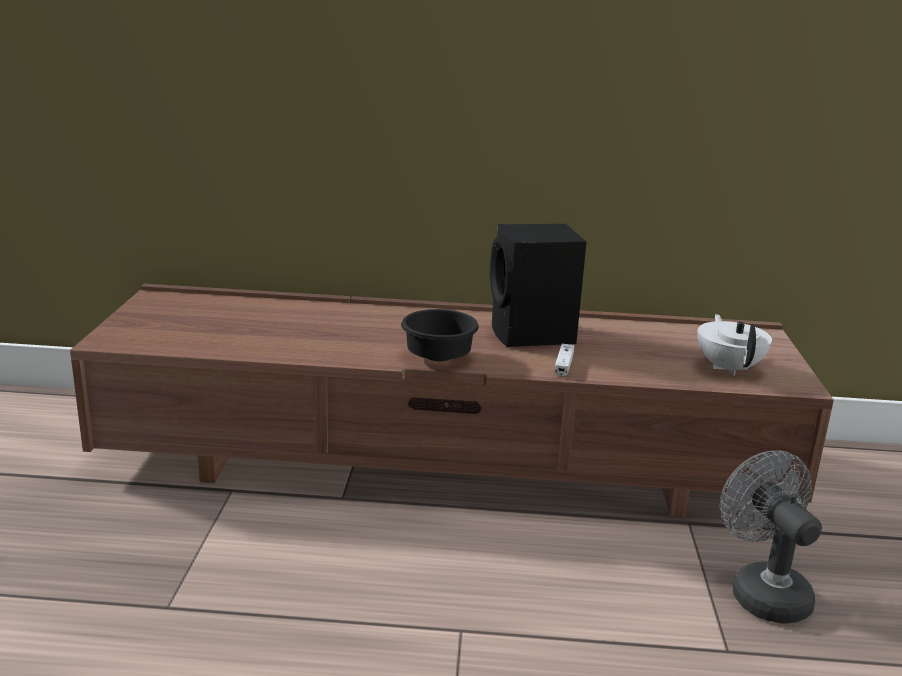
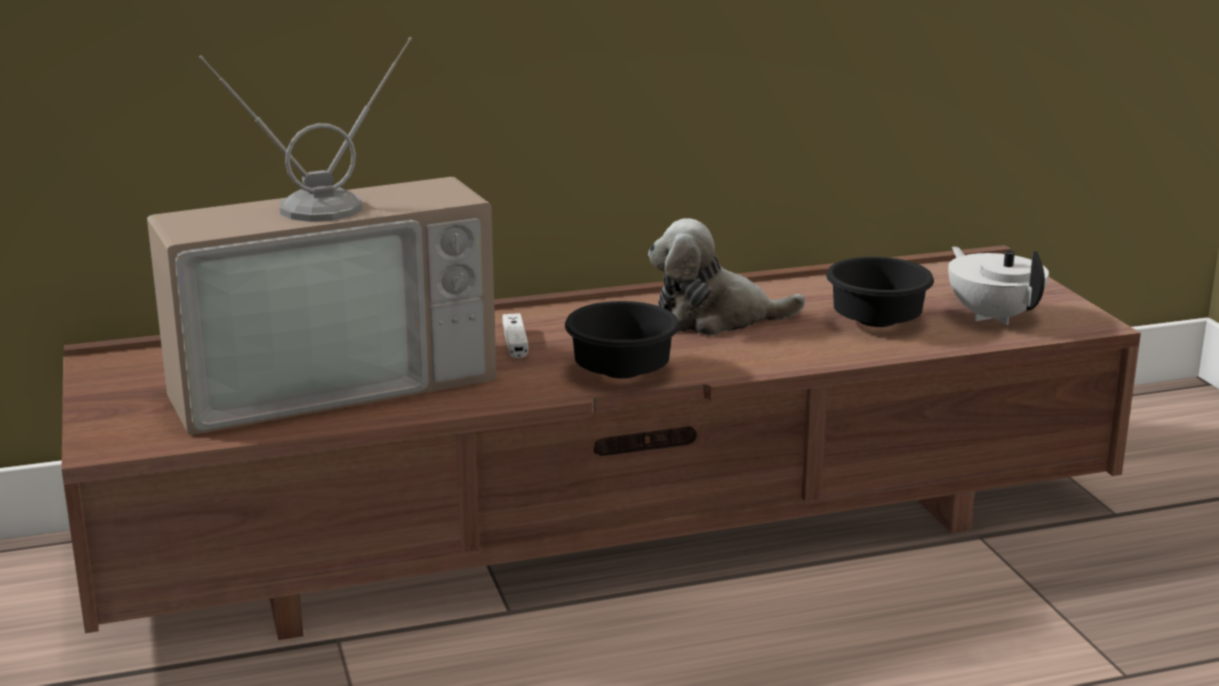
camera: 20 degrees left, 0 degrees up
(263, 328) = (330, 379): none -> television
(532, 335) = (715, 319): black speaker -> plush toy
(564, 365) = (794, 352): white game controller -> white game controller (515, 343)
(641, 356) = (876, 320): none -> black bowl
(762, 591) = (1118, 597): grey fan -> none

